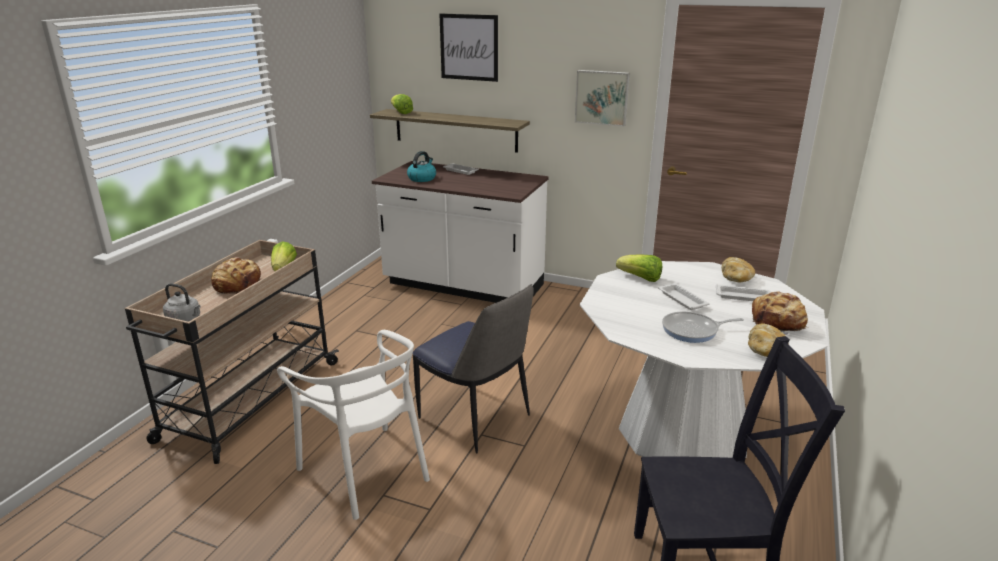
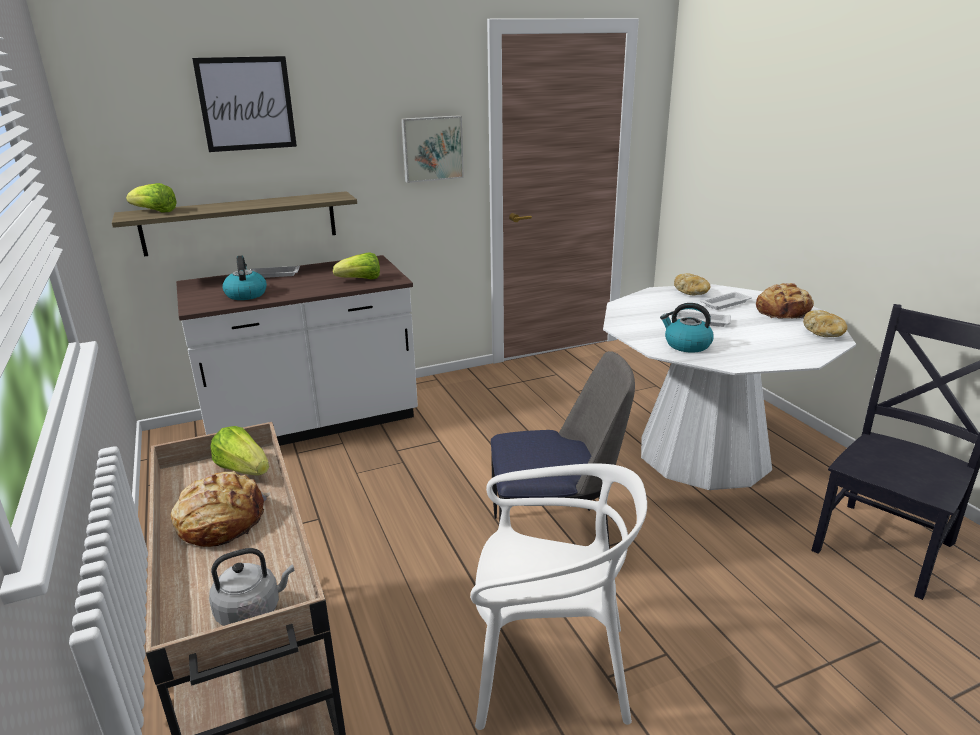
camera: 45 degrees left, 0 degrees up
(624, 309) = (686, 345): none -> kettle
(640, 278) = (638, 318): lettuce -> lettuce (360, 280)
(693, 330) = (760, 340): frying pan -> none

